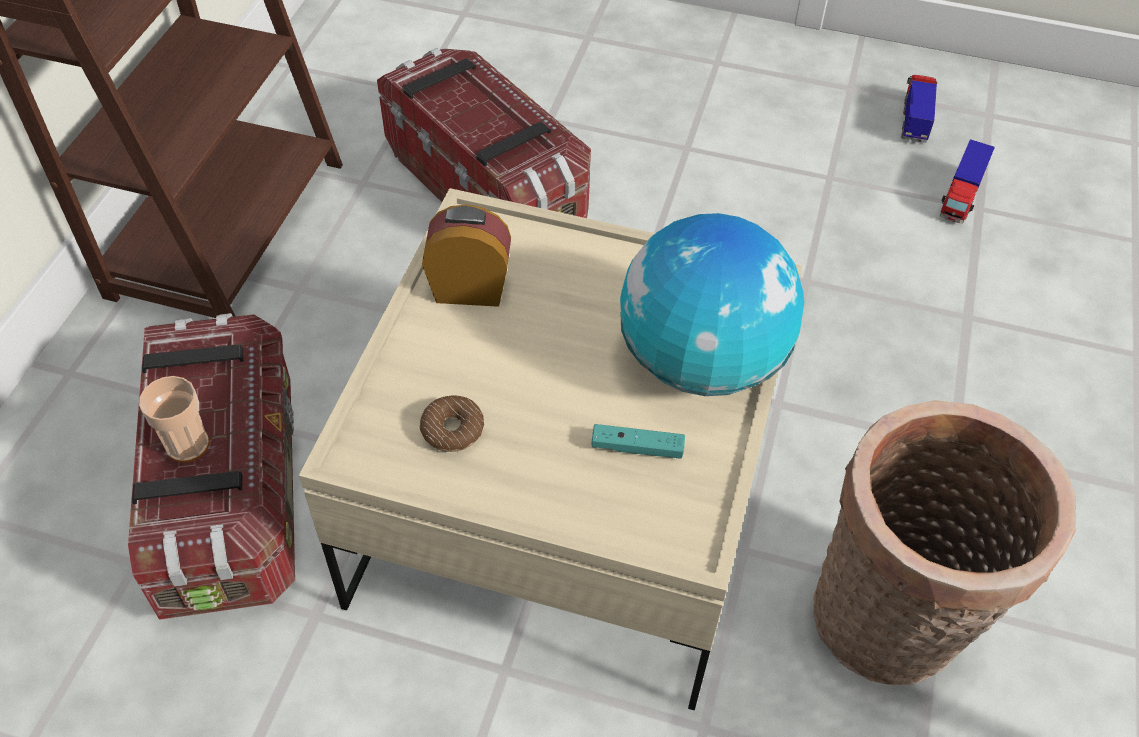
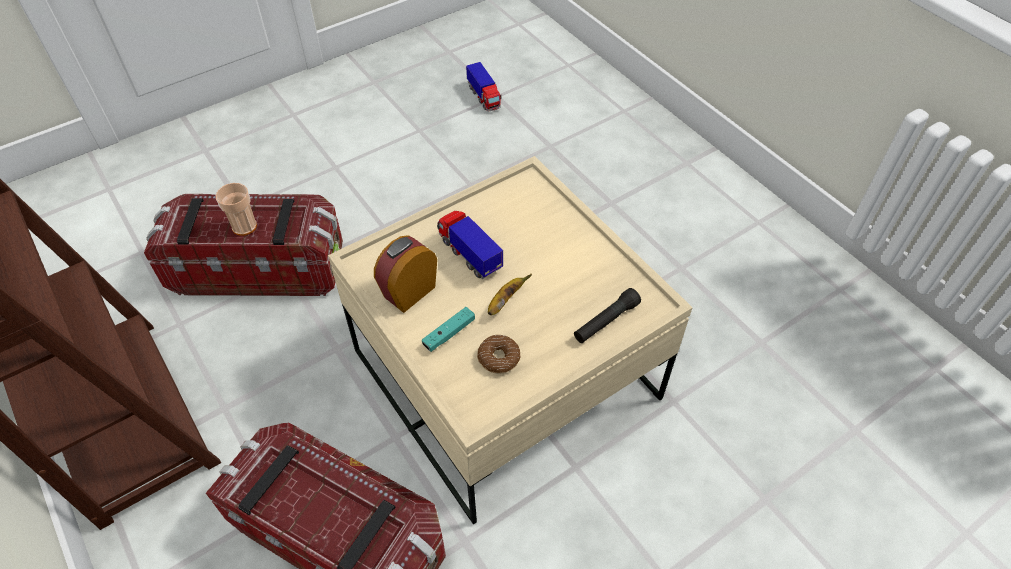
camera: 50 degrees left, 0 degrees up
(187, 445) = (331, 520): cup -> cup (244, 226)
(542, 383) = (505, 301): none -> banana
(610, 506) = (606, 321): none -> black flashlight
(637, 448) = (581, 289): turquoise game controller -> turquoise game controller (449, 333)
(702, 362) = (553, 230): globe -> none
(890, 627) = (680, 294): basket -> none
(914, 121) = (422, 77): toy truck -> toy truck (469, 255)

